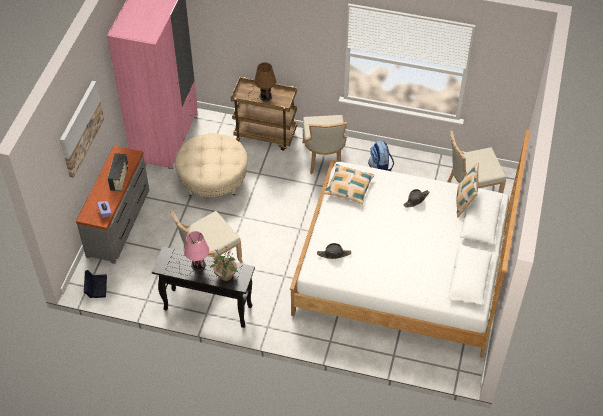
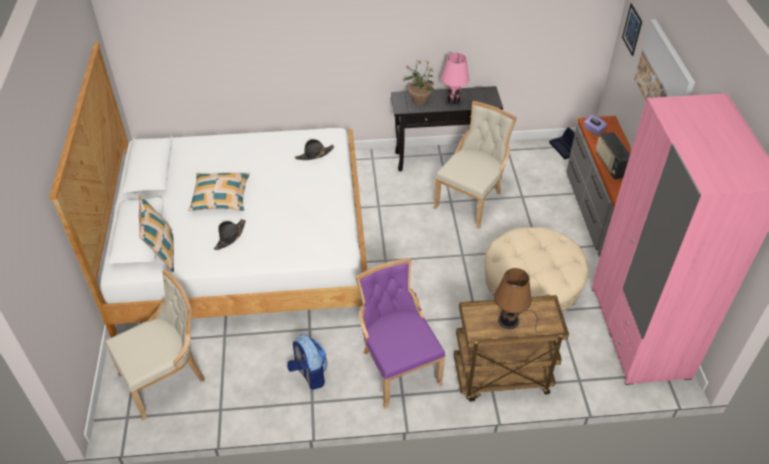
camera: 160 degrees right, 5 degrees down
(50, 188) = (632, 29): none -> picture
(324, 158) = (397, 366): beige chair -> purple chair
(349, 187) = (325, 229): pillow -> pillow (220, 197)

